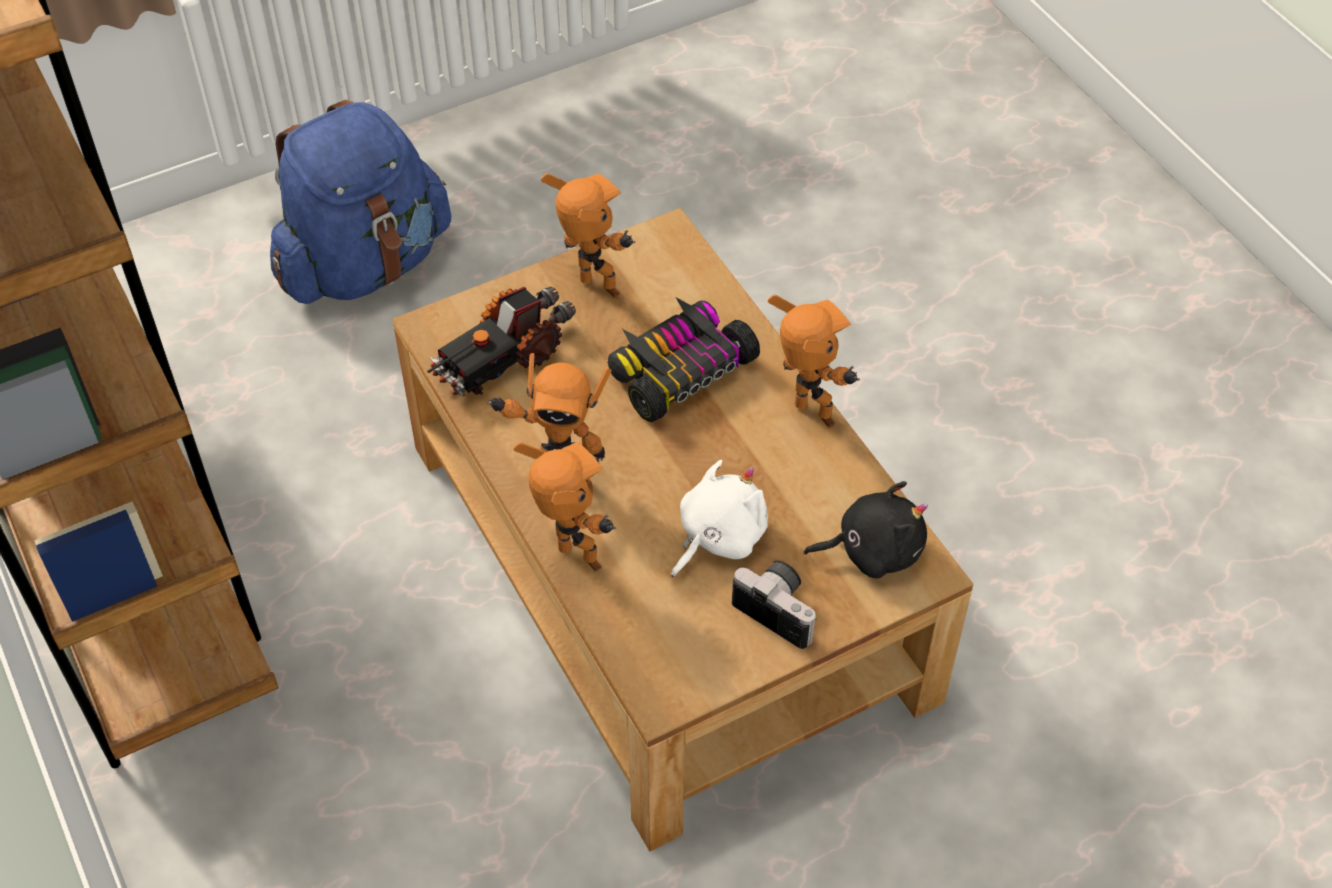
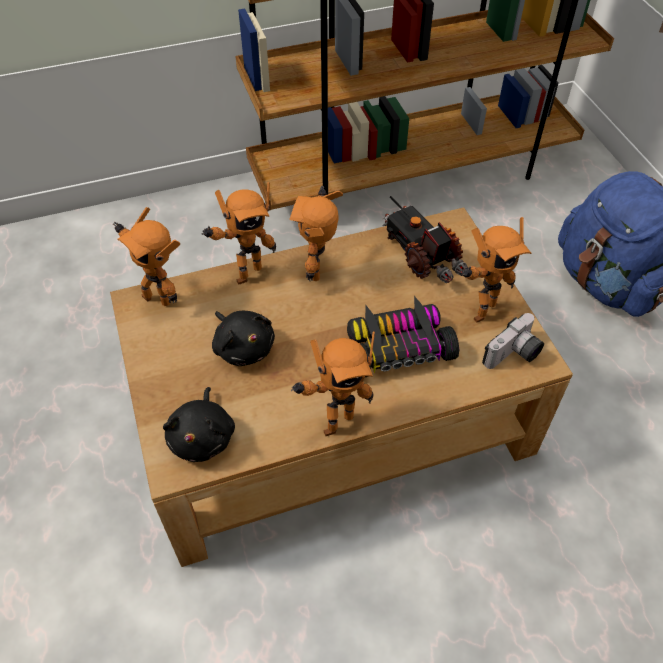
camera: 100 degrees right, 0 degrees up
(647, 667) = (159, 297): none -> toy robot
(678, 369) = (397, 347): toy car -> toy car turned 75 degrees counterclockwise
(718, 536) = (243, 347): white plush toy -> black plush toy
(780, 609) = (174, 371): camera -> camera (513, 355)

